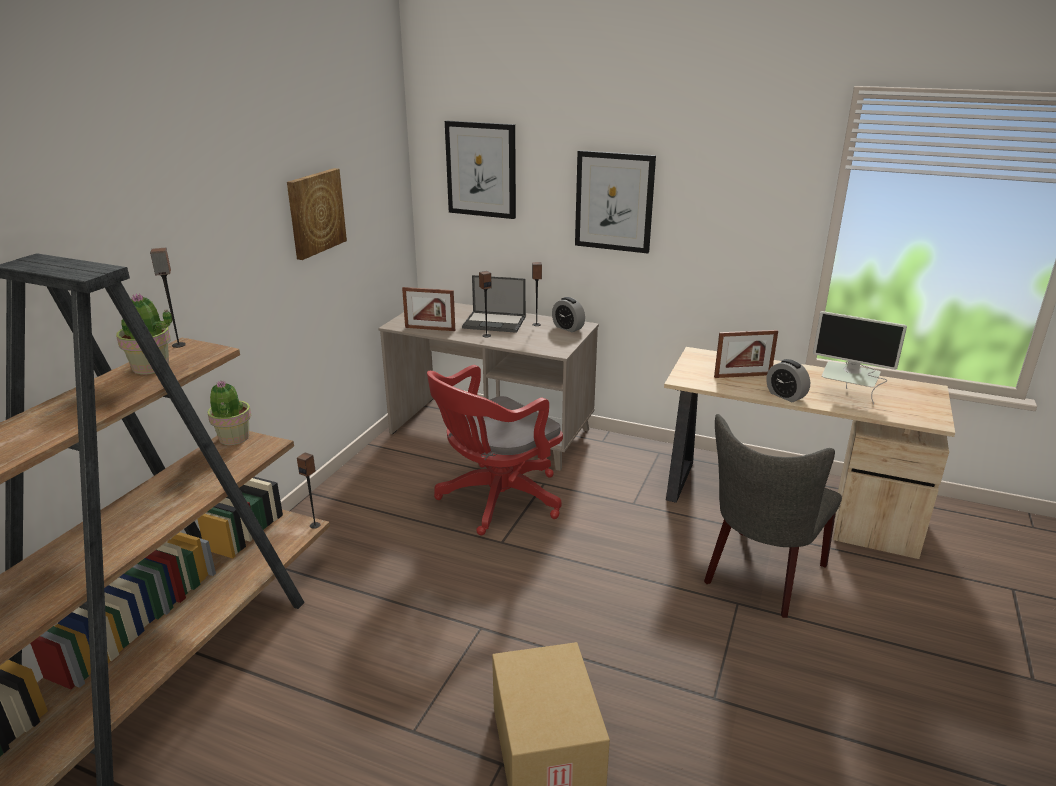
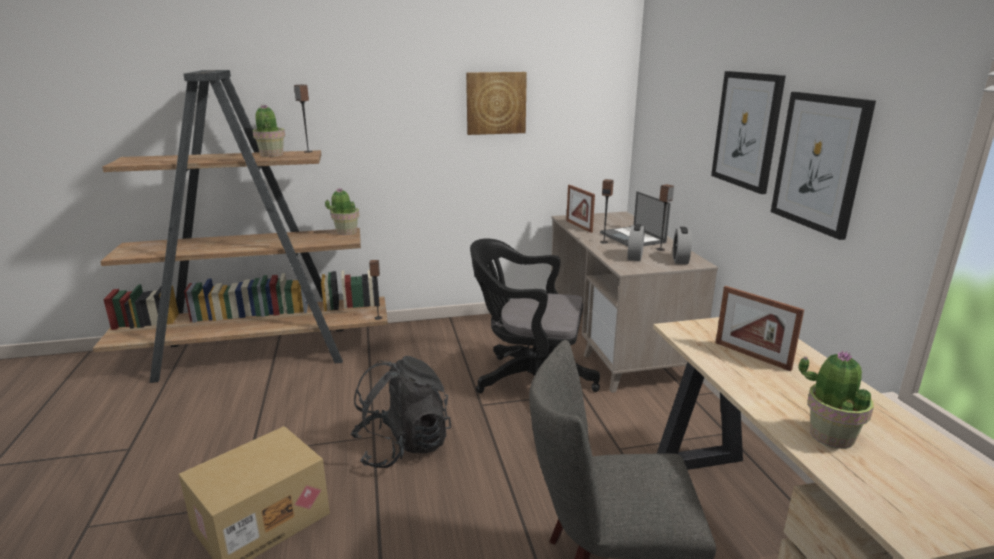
camera: 55 degrees right, 5 degrees down
(481, 169) = (669, 92): picture -> picture (820, 162)
(495, 500) = (529, 381): red office chair -> black office chair
(516, 614) = (402, 446): none -> black backpack
(785, 396) = (752, 391): alarm clock -> alarm clock (635, 257)
(846, 398) = (830, 435): monitor -> potted plant

